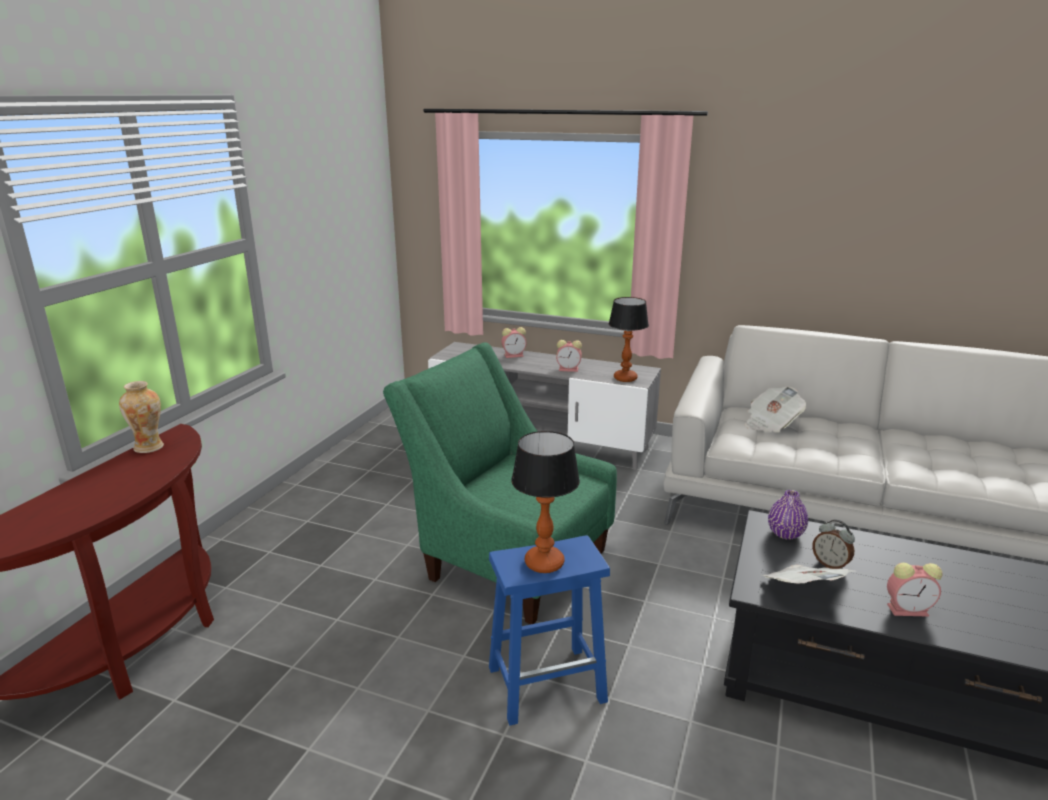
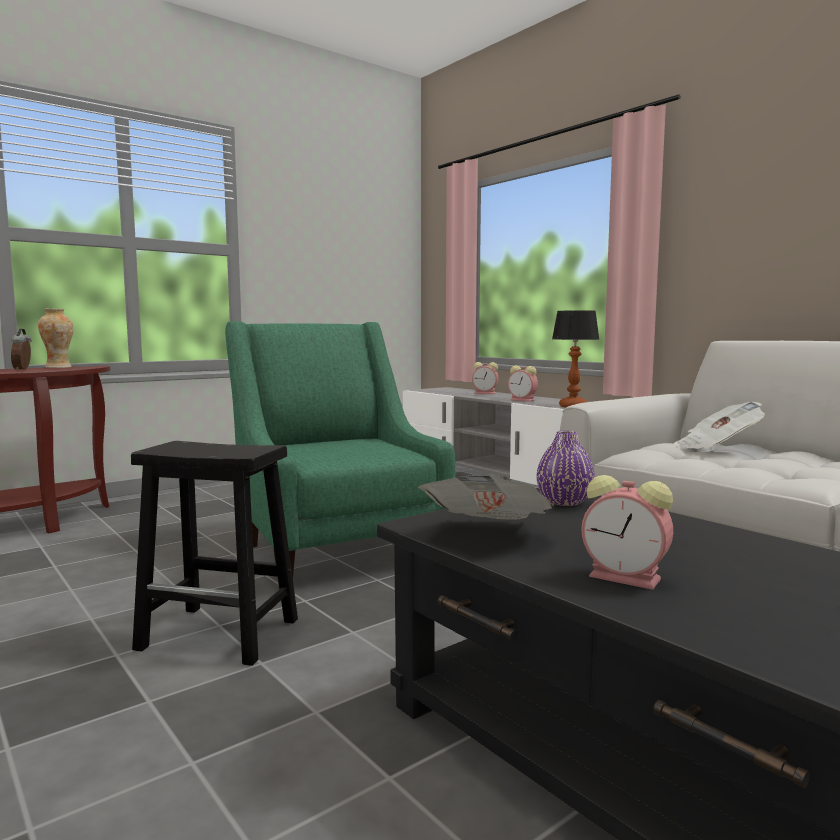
camera: 30 degrees right, 15 degrees down
(545, 563) = (201, 449): table lamp -> none
(548, 683) = (221, 634): blue stool -> black stool
(830, 564) = (579, 527): alarm clock -> alarm clock (23, 369)

